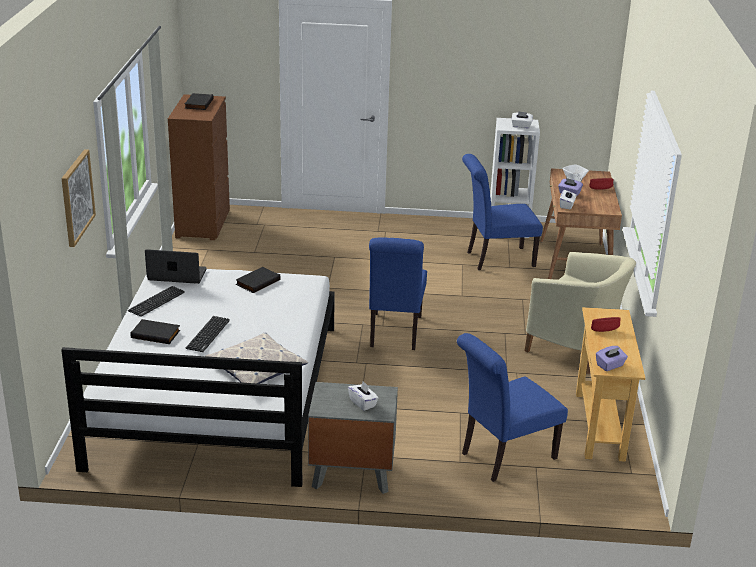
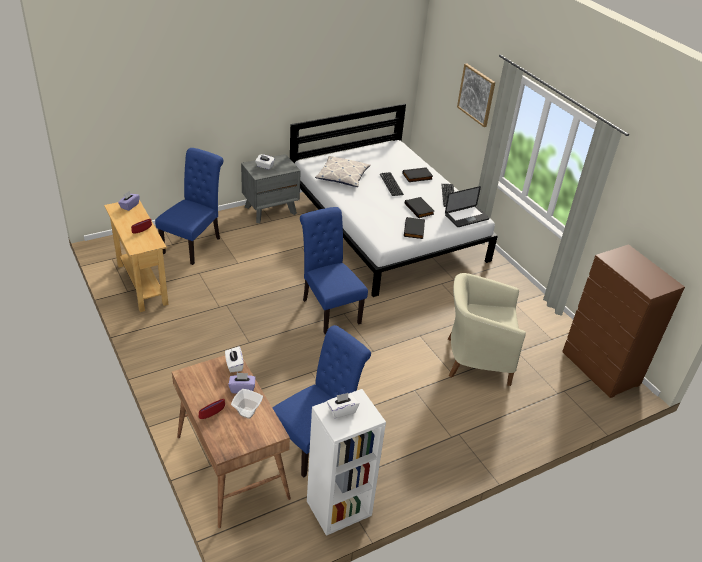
camera: 145 degrees right, 10 degrees up
(198, 103) = (647, 275): black book -> black book (419, 209)
(575, 349) = (185, 347): beige armchair -> beige armchair (475, 359)

